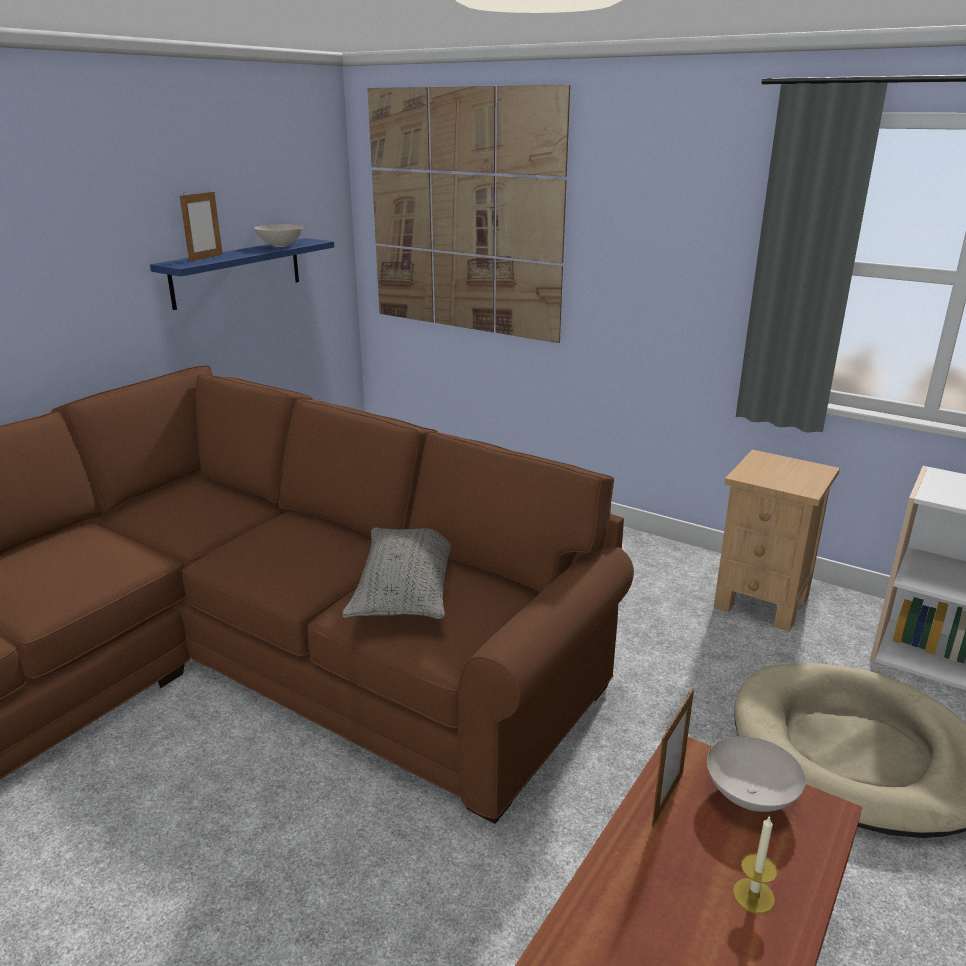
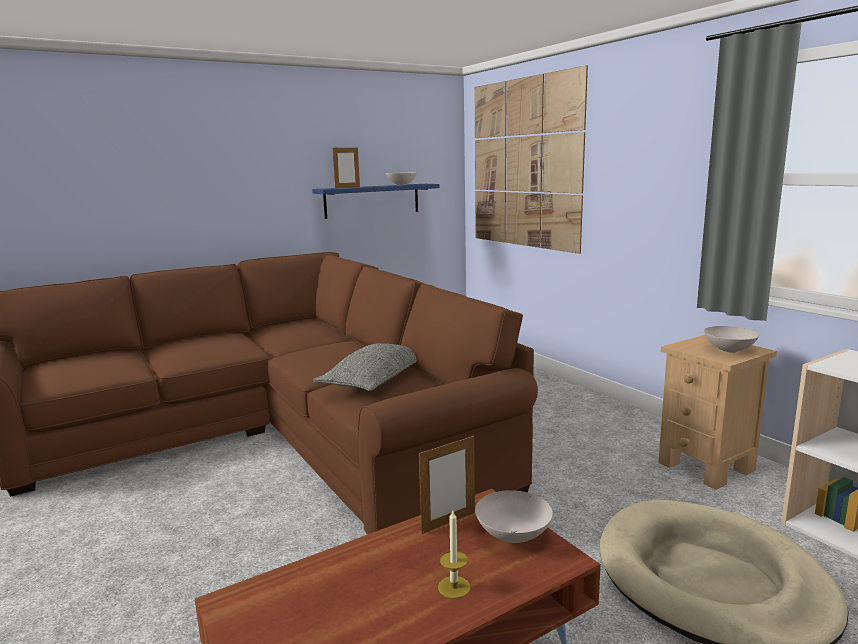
camera: 25 degrees right, 10 degrees down
(796, 474) = (729, 350): none -> white bowl

